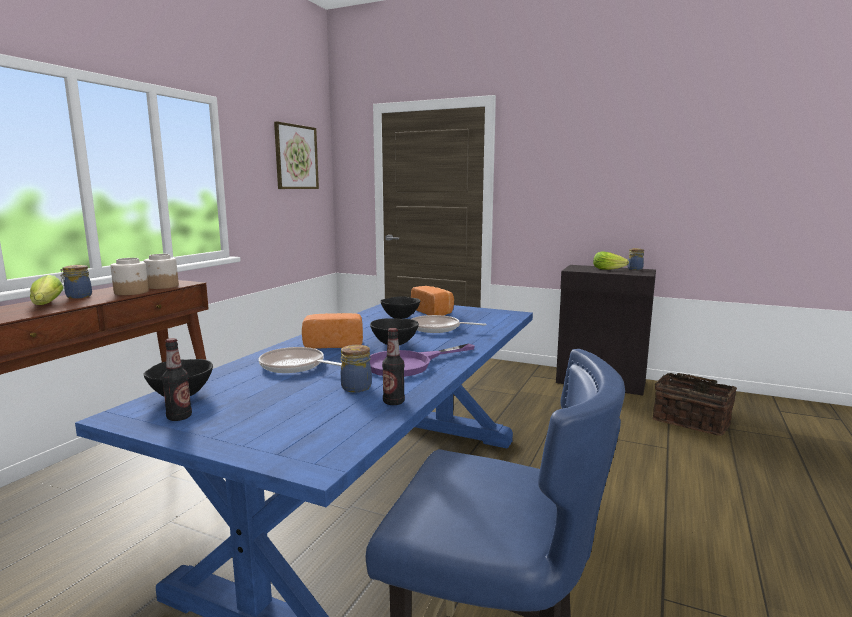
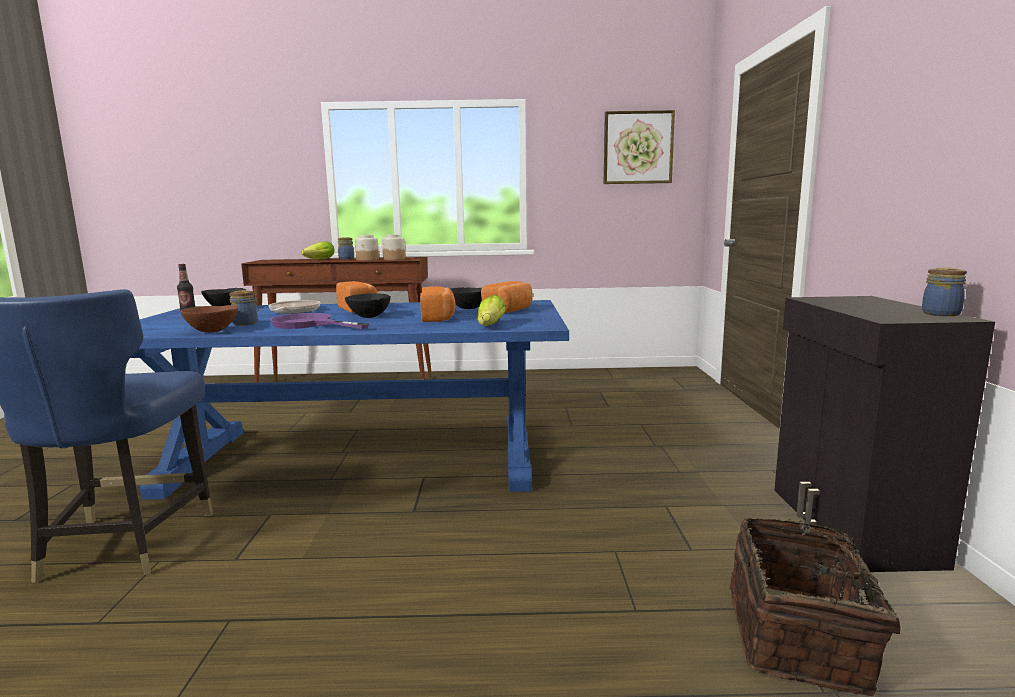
camera: 65 degrees right, 0 degrees up
(393, 402) = (212, 331): bottle -> brown bowl
(438, 328) = (438, 318): frying pan -> bread
(610, 269) = (881, 307): lettuce -> lettuce (490, 326)

